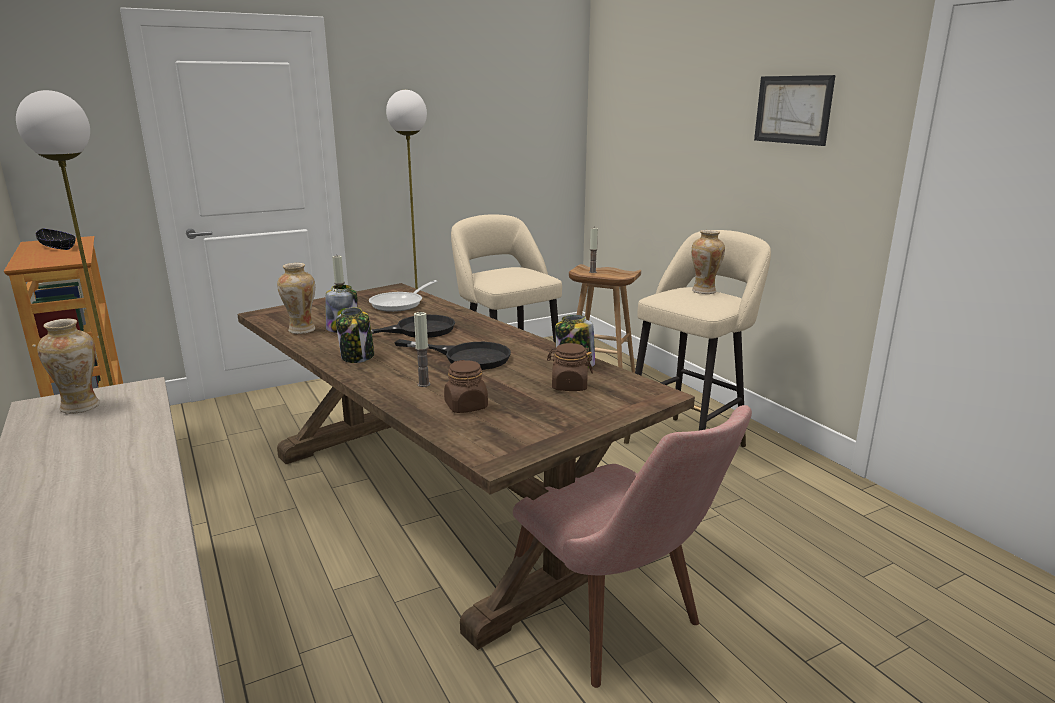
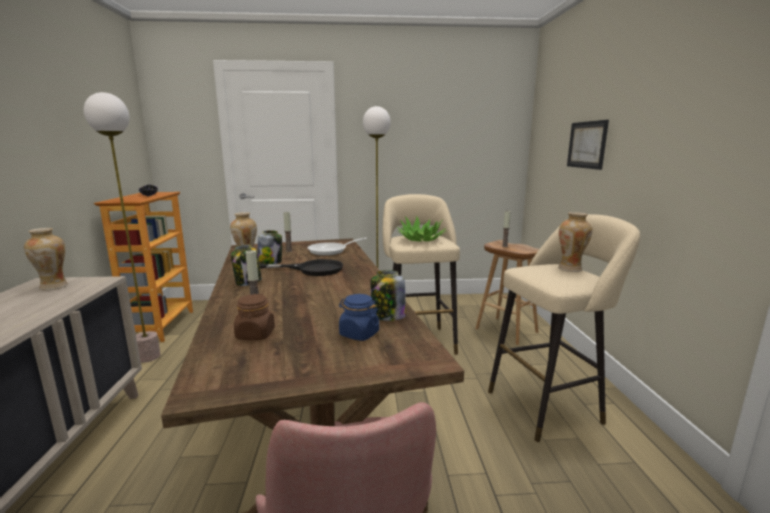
camera: 25 degrees right, 5 degrees down
(466, 357) = (317, 294): black frying pan -> none
(511, 275) = (421, 239): none -> potted plant
(569, 386) = (359, 334): brown jar -> blue jar
(793, 109) = (684, 99): picture -> picture (587, 145)

